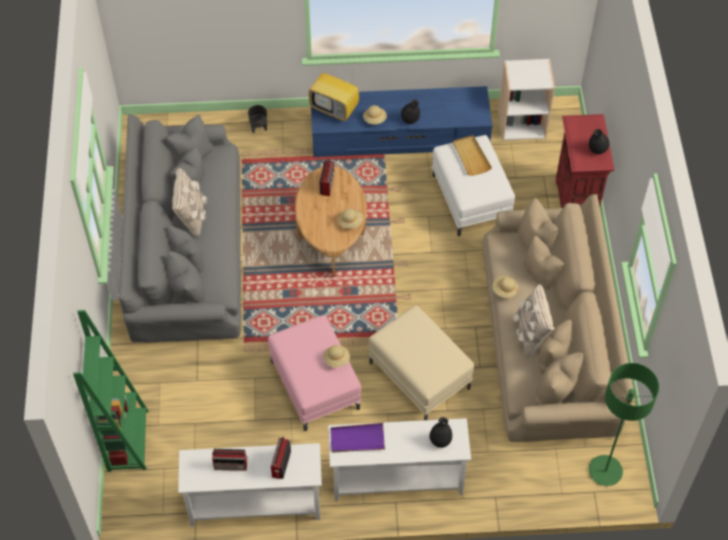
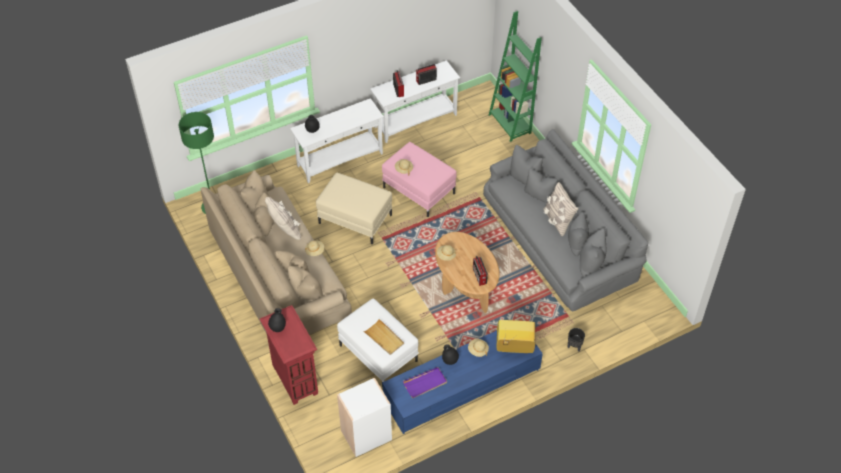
camera: 155 degrees right, 5 degrees down
(357, 439) = (362, 115): purple tray -> purple tray (425, 383)

